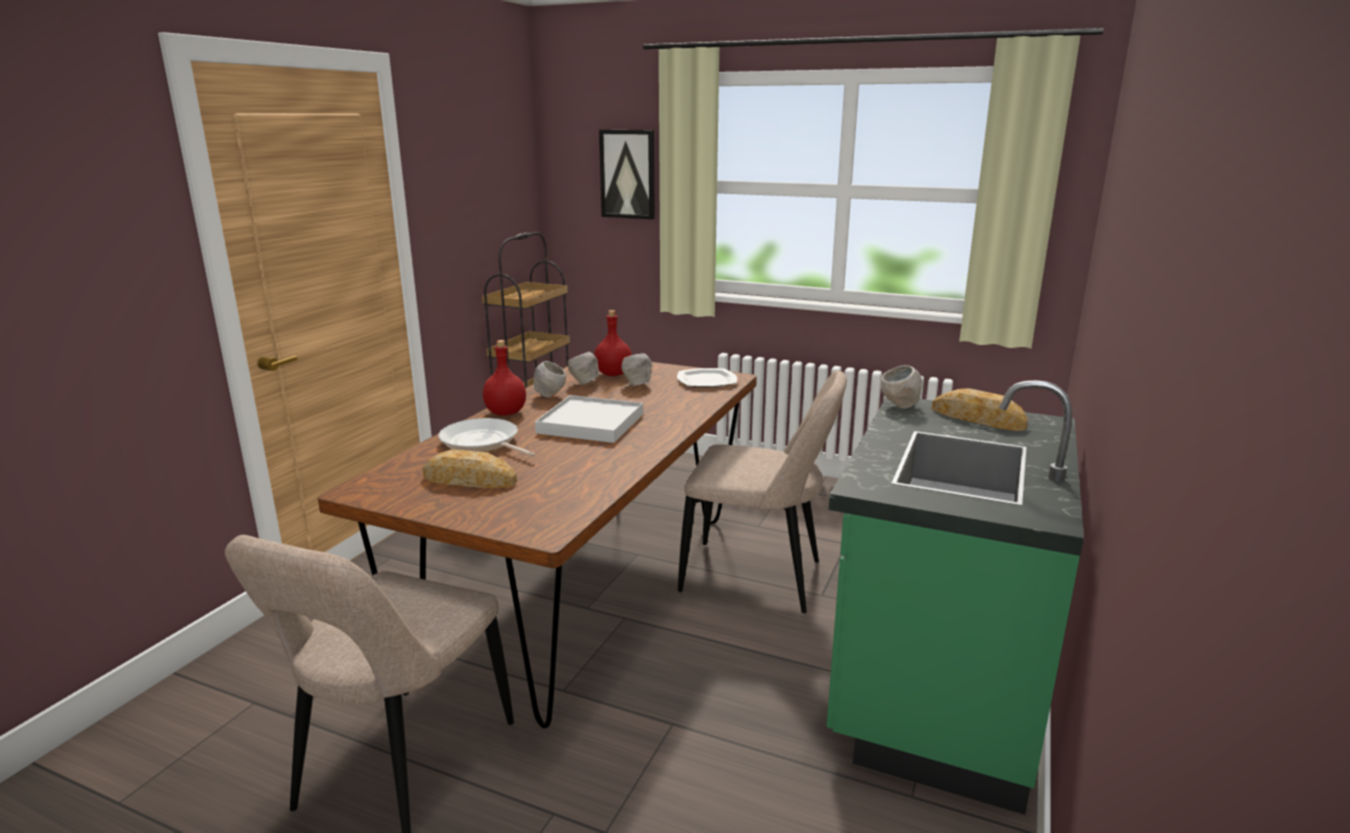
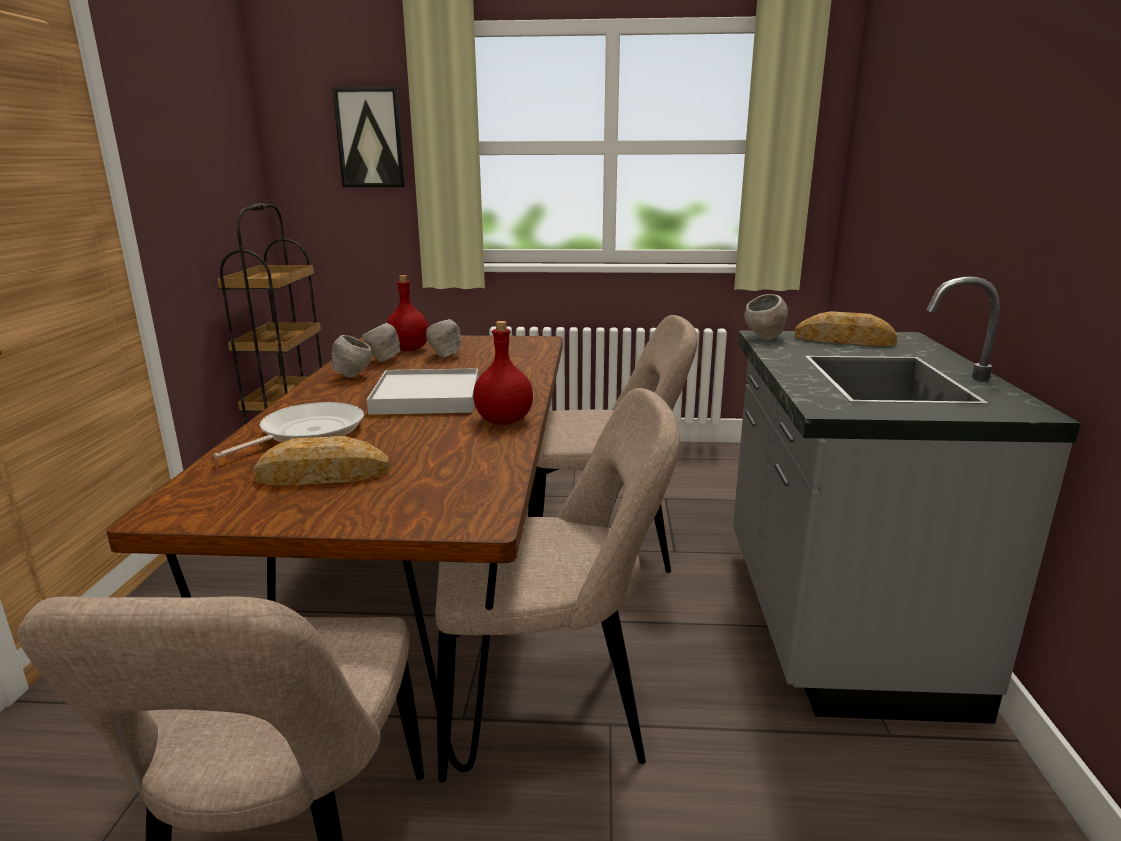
camera: 20 degrees left, 0 degrees up
(482, 443) = (307, 432): frying pan -> frying pan turned 105 degrees clockwise
(506, 413) = (312, 398): red bottle -> red bottle (505, 421)
(630, 703) = (549, 713): none -> beige chair
(706, 380) = (515, 345): plate -> none
(933, 690) = (834, 621): green counter -> grey counter

